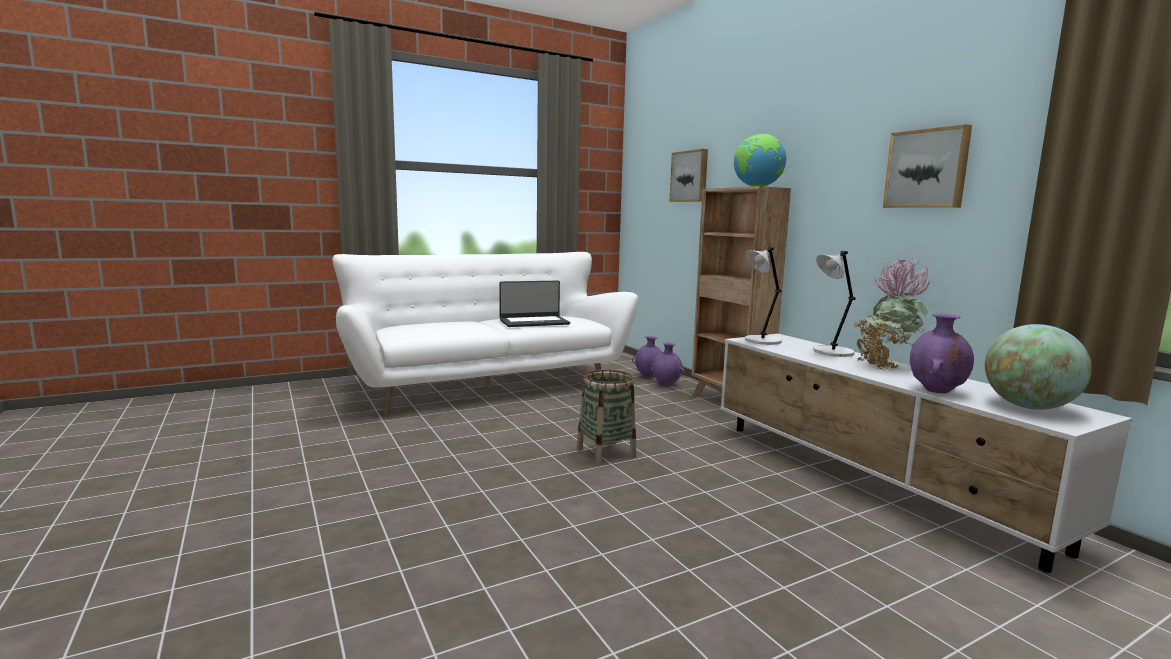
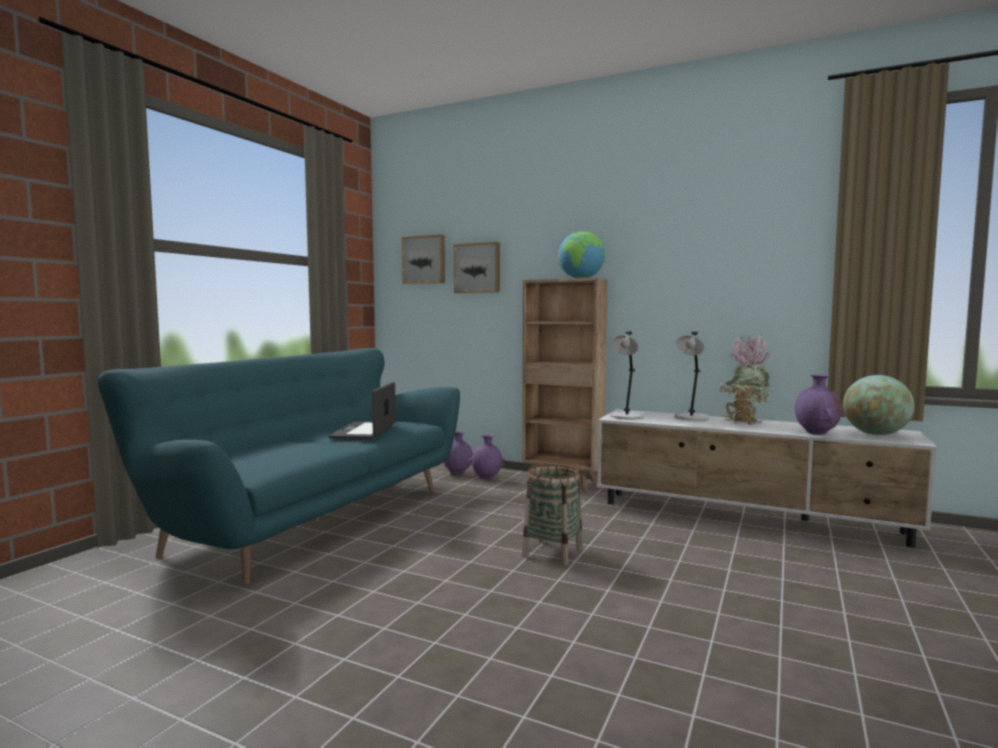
camera: 35 degrees left, 5 degrees down
(486, 385) = (310, 518): white sofa -> turquoise sofa
(534, 322) = (365, 431): laptop -> laptop turned 150 degrees clockwise
(927, 169) = (736, 266): picture -> picture (424, 260)

